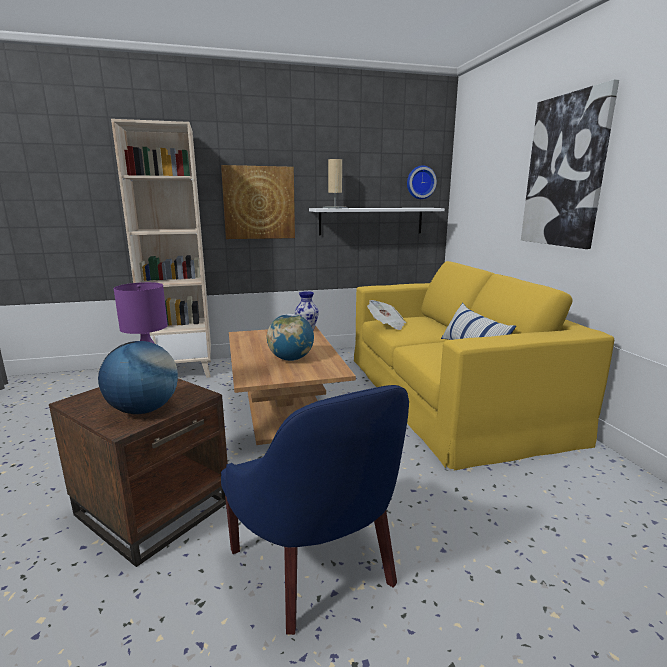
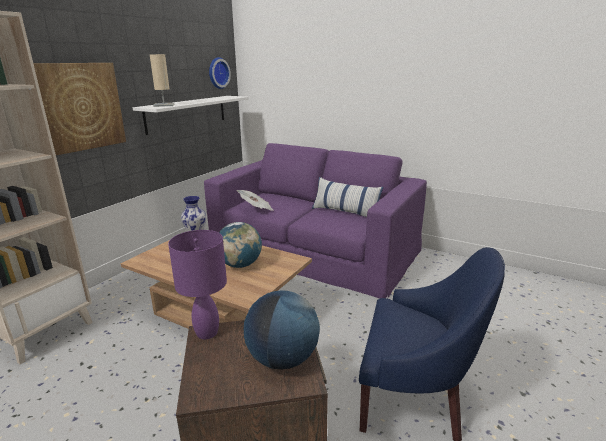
camera: 45 degrees left, 5 degrees up
(450, 394) = (314, 249): yellow sofa -> purple sofa
(565, 172) = (367, 71): picture -> none

